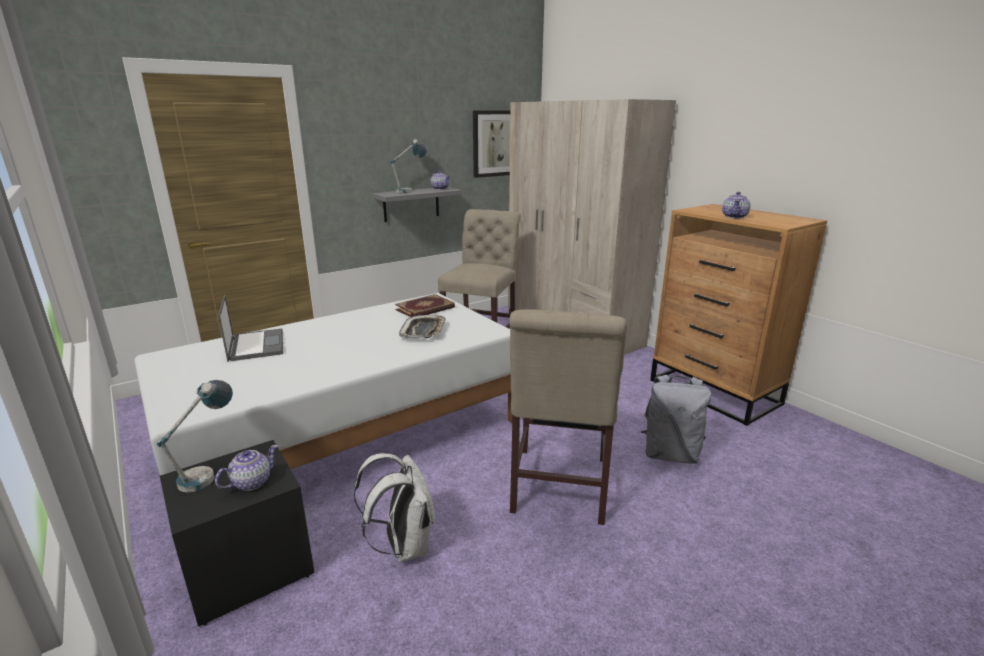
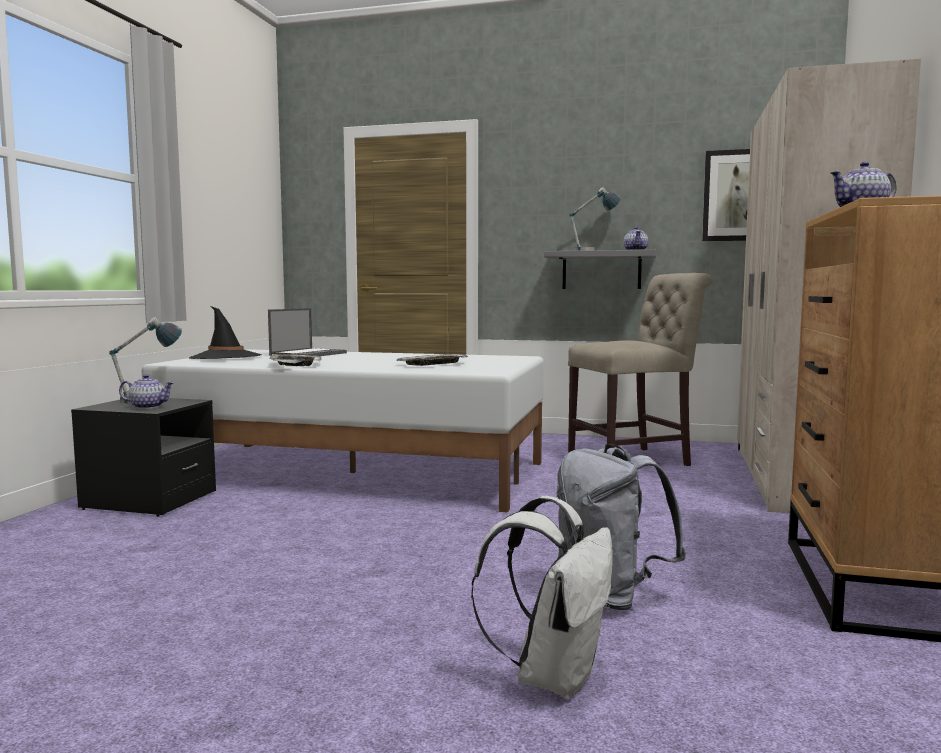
camera: 50 degrees right, 15 degrees down
(198, 383) = (225, 358): none -> black hat
(325, 371) = (295, 364): none -> tray
(403, 545) = (230, 529): white backpack -> white backpack (553, 676)
(425, 309) = (486, 359): book -> none
(558, 488) = (413, 558): beige chair -> none

